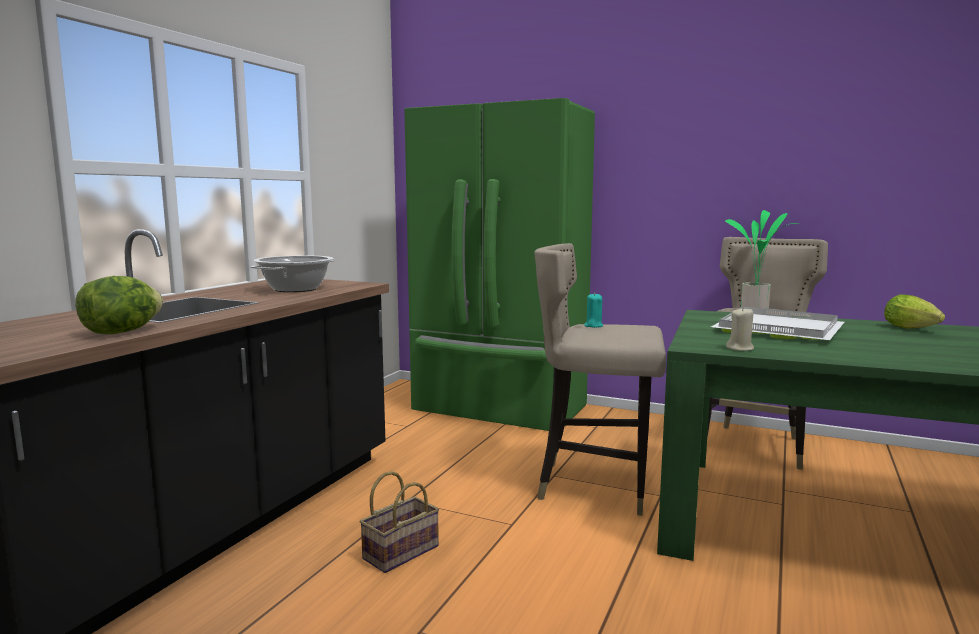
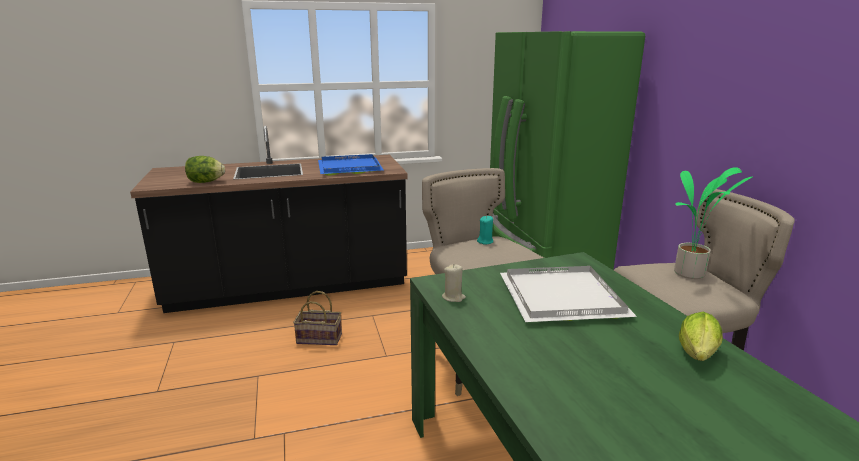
camera: 50 degrees right, 10 degrees up
(295, 289) = (351, 167): cooking pot -> blue tray

